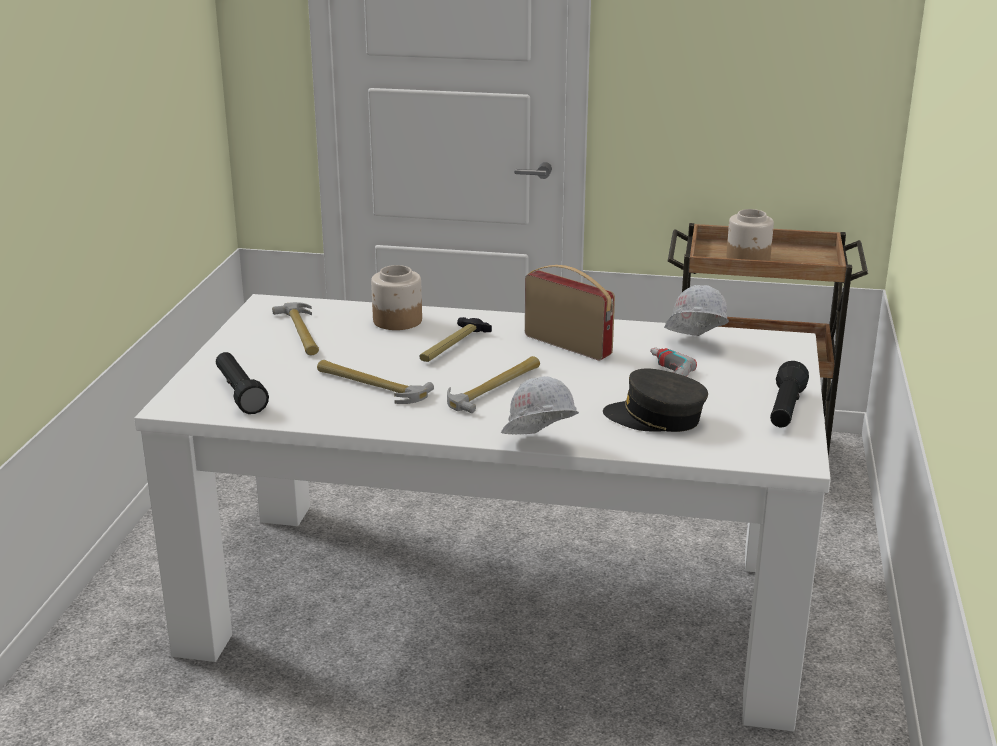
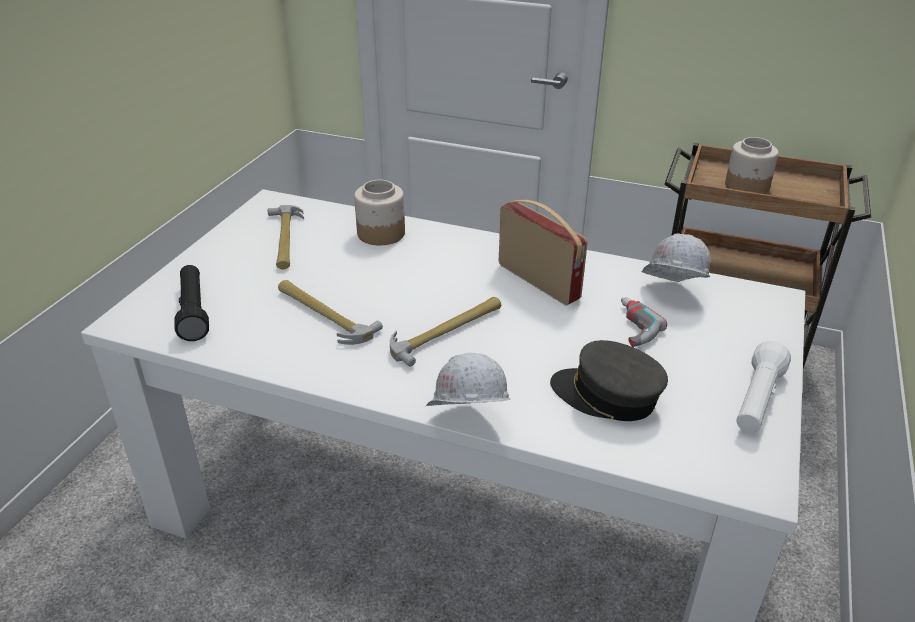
camera: 10 degrees right, 10 degrees up
(452, 346) = (422, 271): hammer -> none
(785, 410) = (757, 401): black flashlight -> white flashlight

